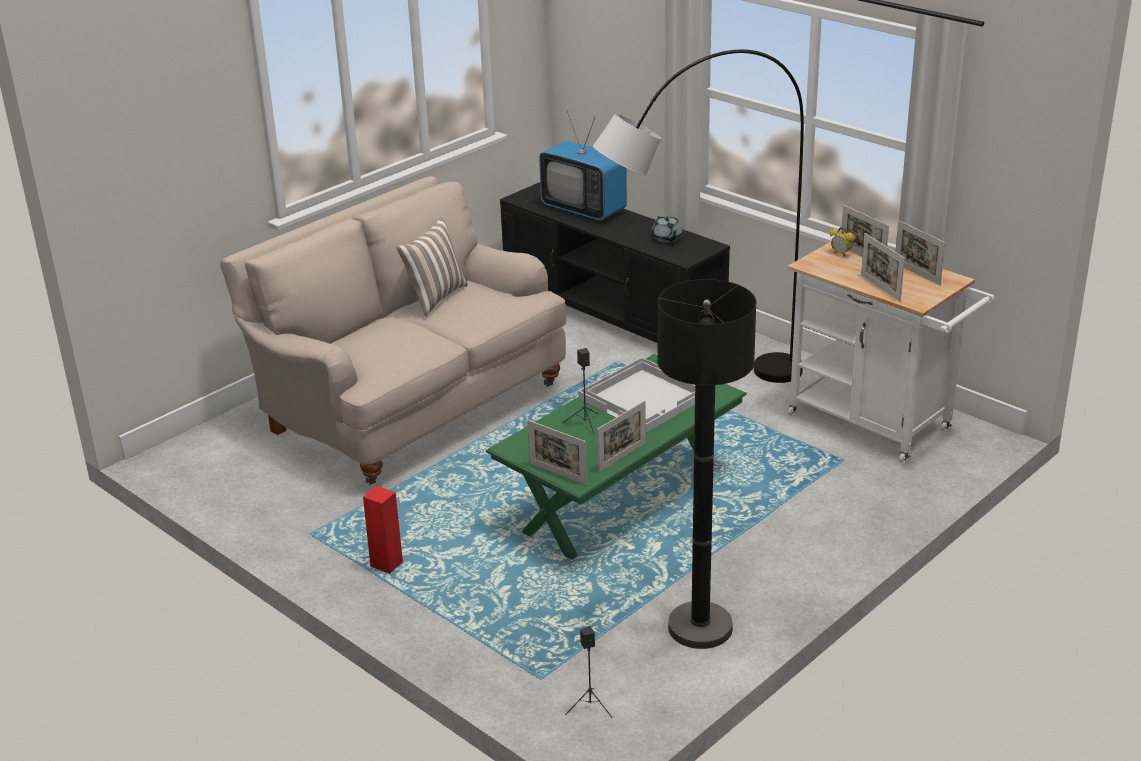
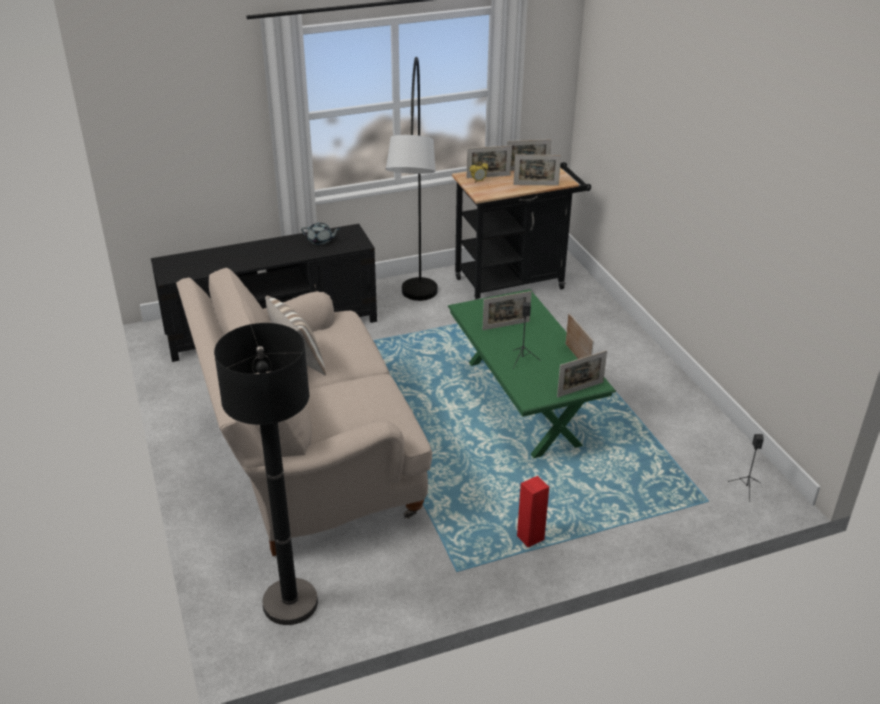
camera: 65 degrees left, 5 degrees up
(584, 209) = (229, 256): television -> none
(645, 397) = (506, 325): white tray -> picture frame
(700, 627) = (685, 418): black floor lamp -> black floor lamp (290, 603)
(877, 425) = (515, 282): white cart -> black cart

